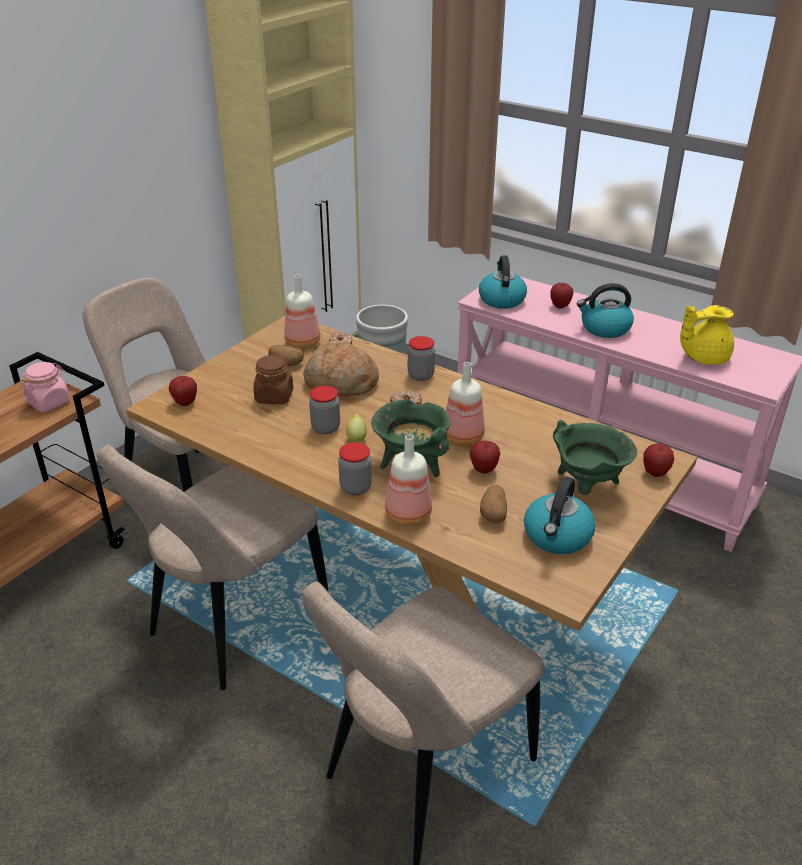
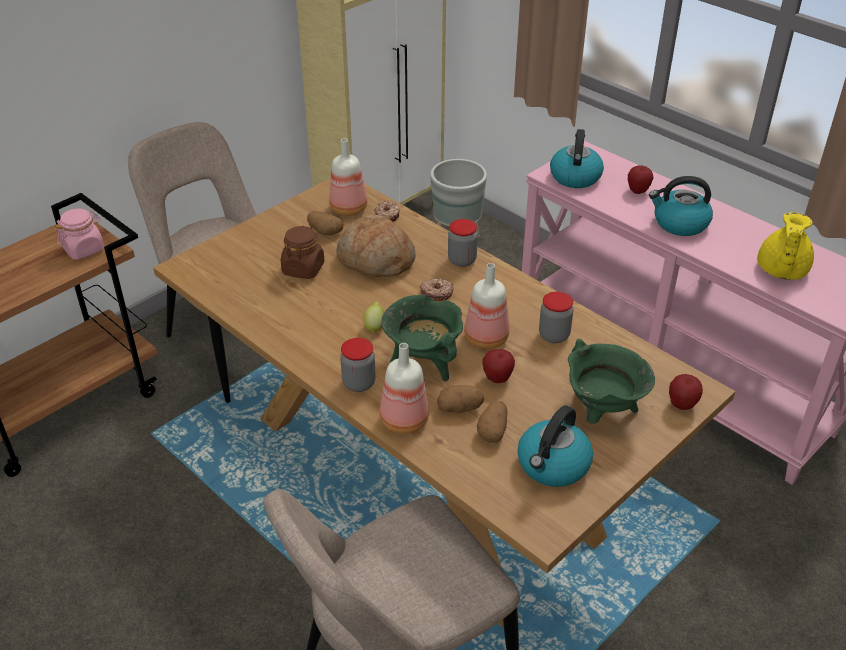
camera: 10 degrees right, 5 degrees up
(185, 403) = (212, 266): apple -> none
(233, 624) = (245, 494): beige chair -> none
(325, 428) = (346, 311): jar -> jar (554, 335)
(457, 498) = (460, 408): none -> potato
(703, 357) = (780, 271): yellow teapot -> yellow teapot turned 60 degrees counterclockwise

